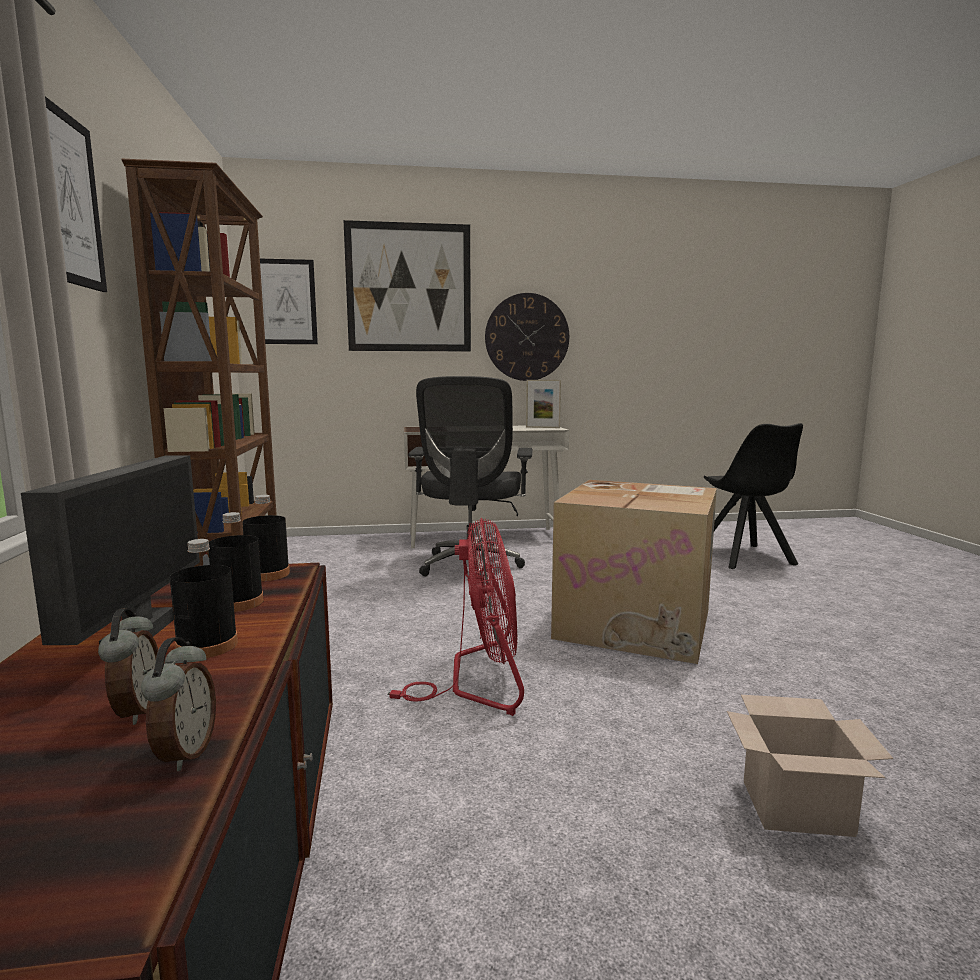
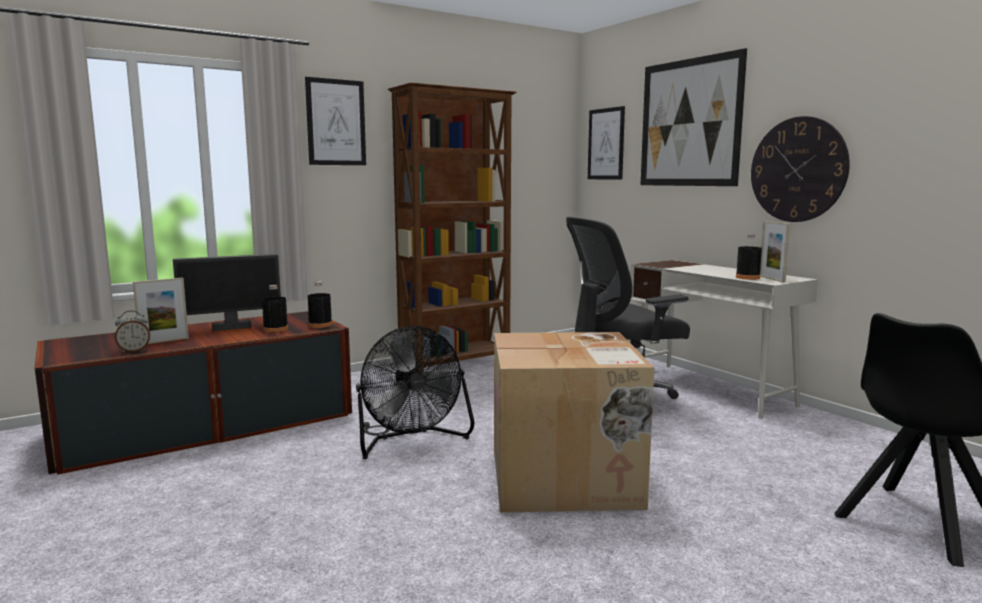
camera: 65 degrees right, 0 degrees up
(136, 711) = (164, 341): alarm clock -> picture frame
(207, 646) = (223, 336): black bottle -> black bottle (747, 278)
(477, 678) = (406, 441): red fan -> black fan
(798, 807) = (291, 560): cardboard box -> none

